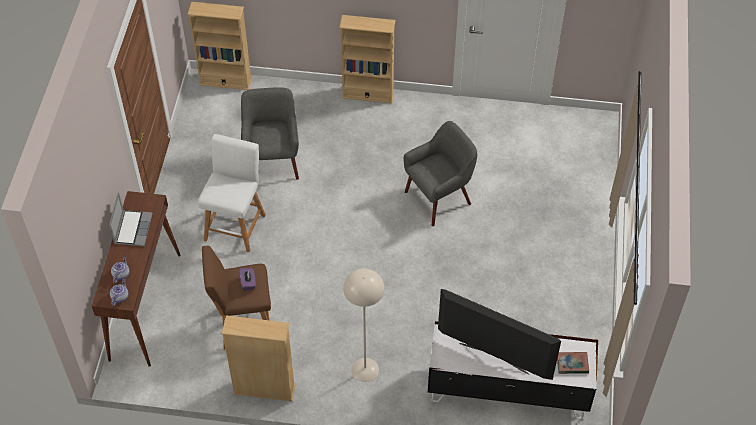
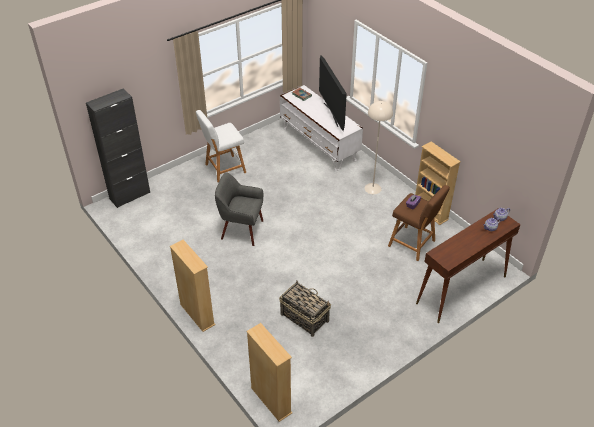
camera: 135 degrees left, 10 degrees down
(132, 228) = (463, 247): laptop -> none
(236, 225) = (366, 296): white stool -> white stool (223, 169)
(273, 161) = (304, 317): grey armchair -> basket
(600, 145) = (130, 195): none -> black cabinet

